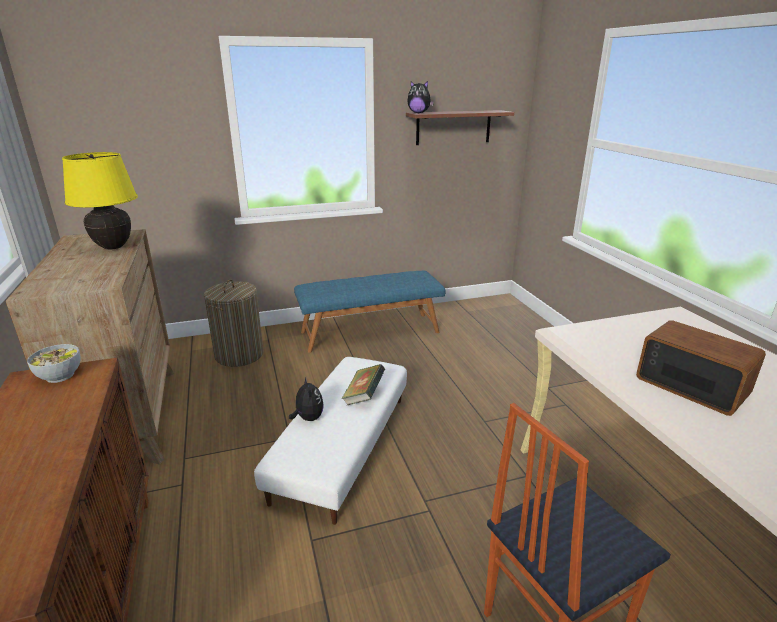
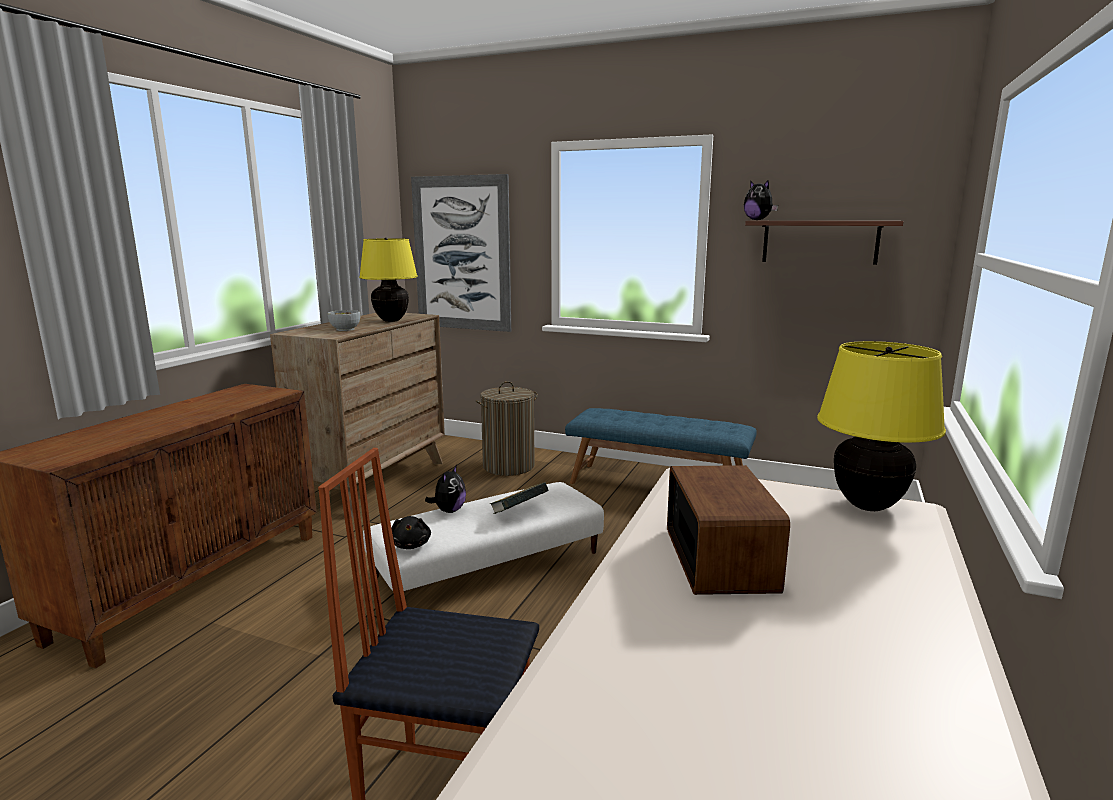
camera: 40 degrees right, 10 degrees down
(60, 375) = (259, 391): bowl -> bowl (345, 329)
(125, 156) = (462, 254): none -> picture
(328, 463) = (411, 545): none -> black plush toy
(666, 319) = (868, 506): none -> yellow table lamp

